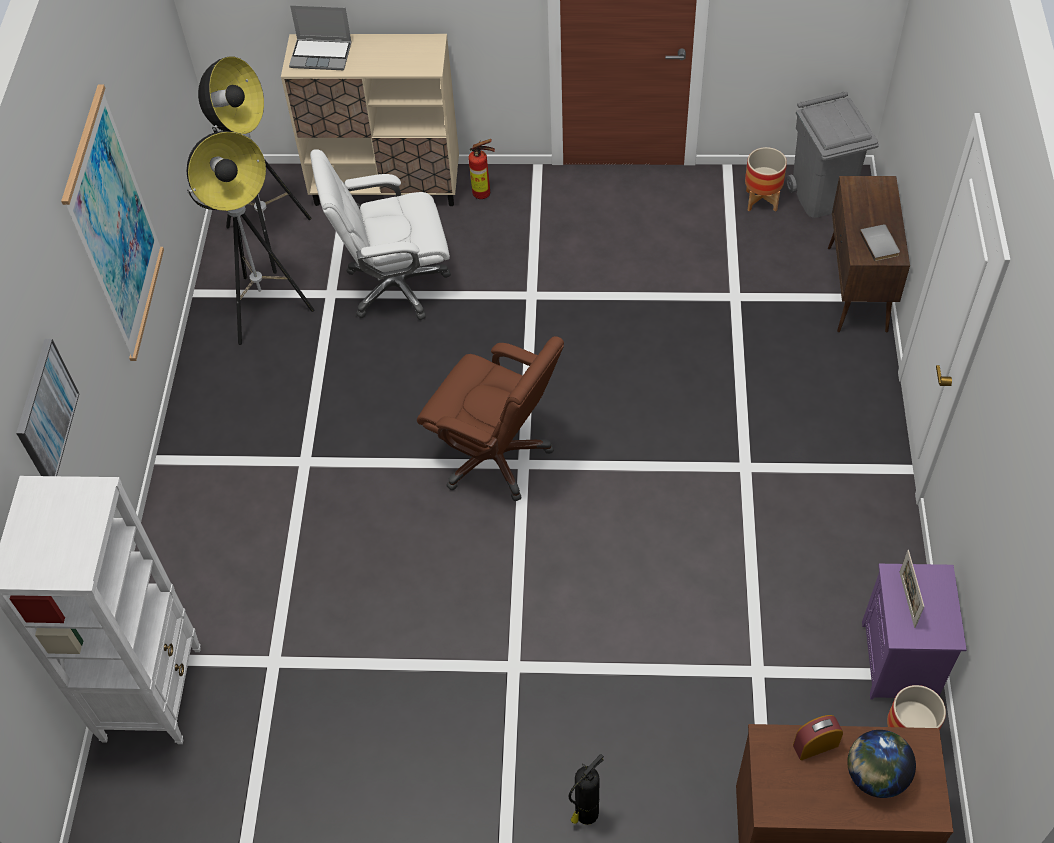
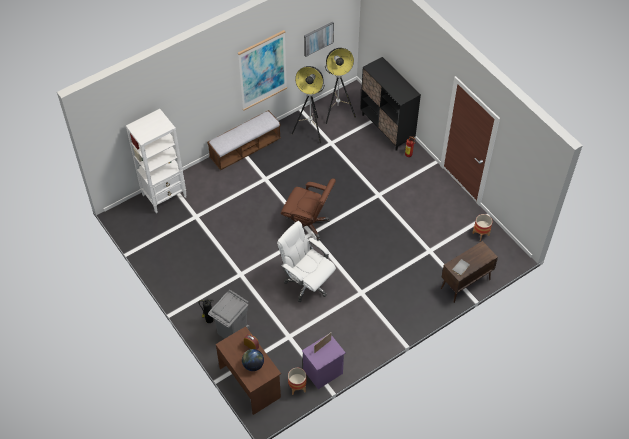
camera: 50 degrees right, 0 degrees up
(45, 412) = (186, 100): picture -> picture (318, 38)
(190, 449) = (245, 149): none -> bench
(322, 55) = (381, 70): laptop -> none
(387, 187) = (387, 128): beige cabinet -> black cabinet
(395, 285) = (349, 157): white office chair -> white office chair (307, 283)
(495, 456) = (308, 224): brown office chair -> brown office chair turned 60 degrees counterclockwise
(822, 196) = (500, 251): grey trash can -> grey trash can (232, 330)

